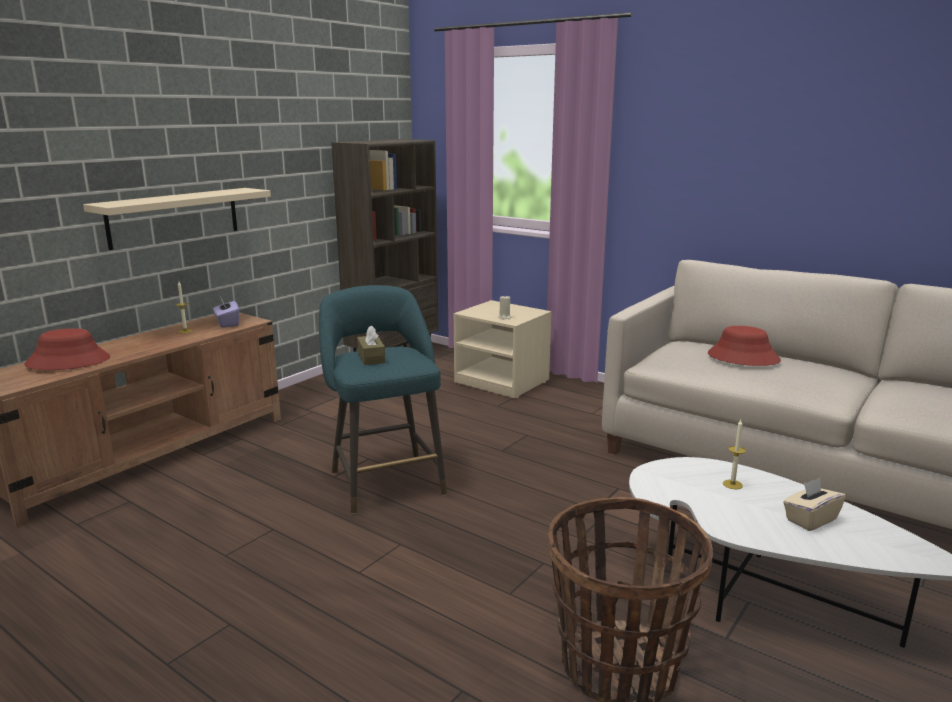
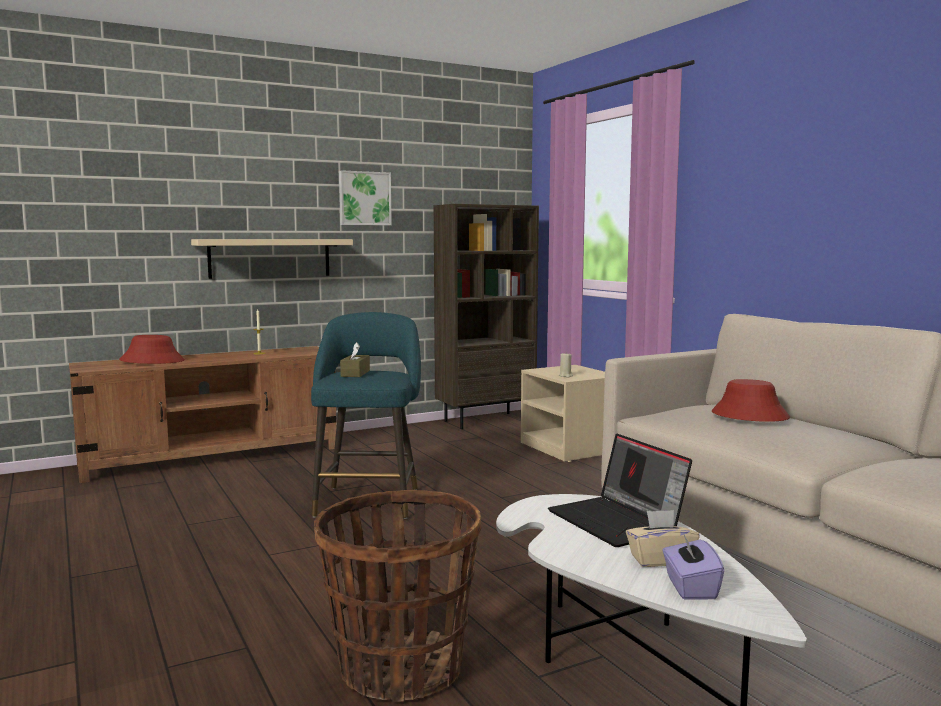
camera: 25 degrees right, 10 degrees down
(227, 323) = (297, 352): purple tissue box -> purple tissue box (690, 587)
(264, 139) = (364, 198): none -> picture
(732, 484) = (618, 522): candle -> laptop

